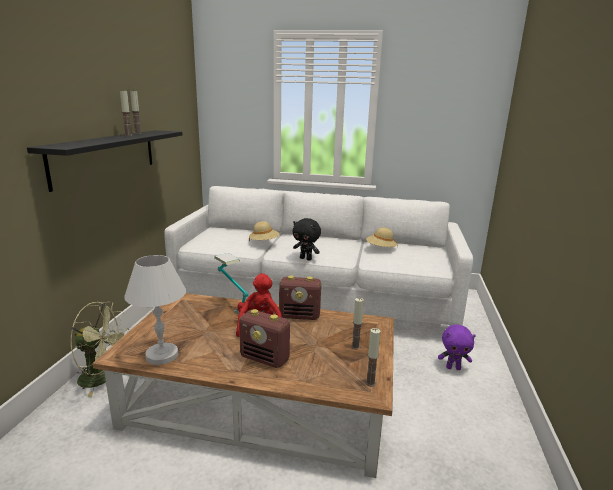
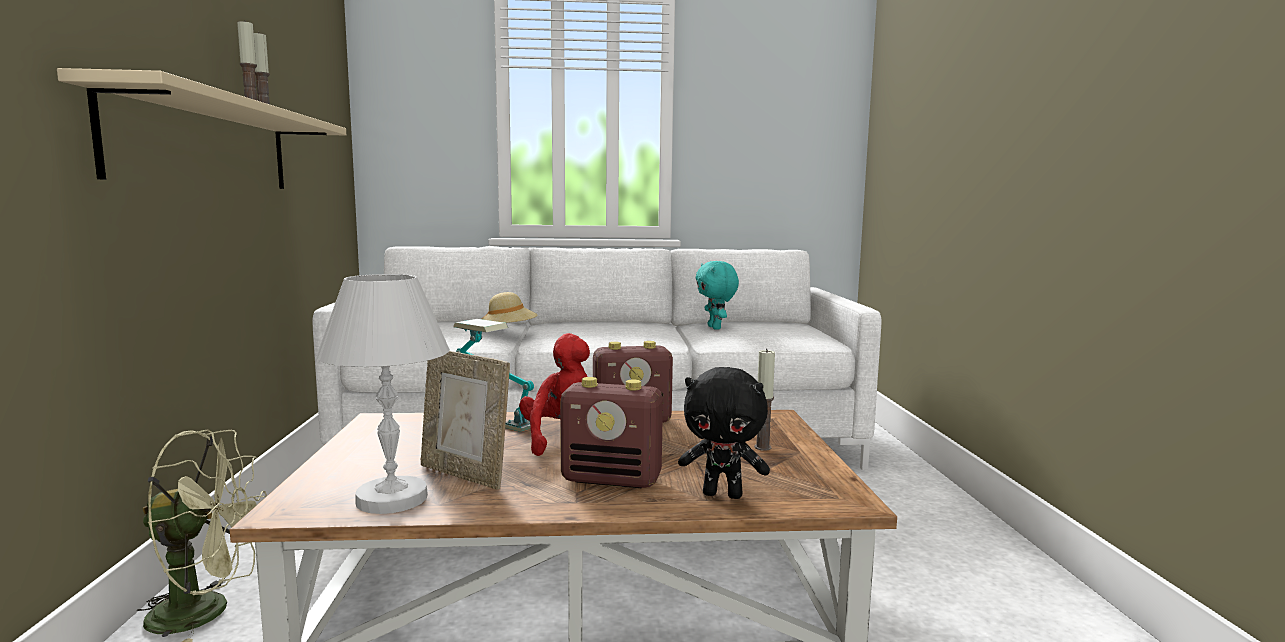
camera: 15 degrees left, 10 degrees down
(106, 156) = (207, 145): black shelf -> beige shelf
(200, 344) = (464, 474): none -> picture frame
(306, 259) = (600, 345): black plush toy -> black plush toy (723, 494)
(370, 383) = (829, 487): candle -> none
(380, 249) = (715, 328): beige hat -> turquoise plush toy
(453, 368) = (883, 500): purple plush toy -> none

